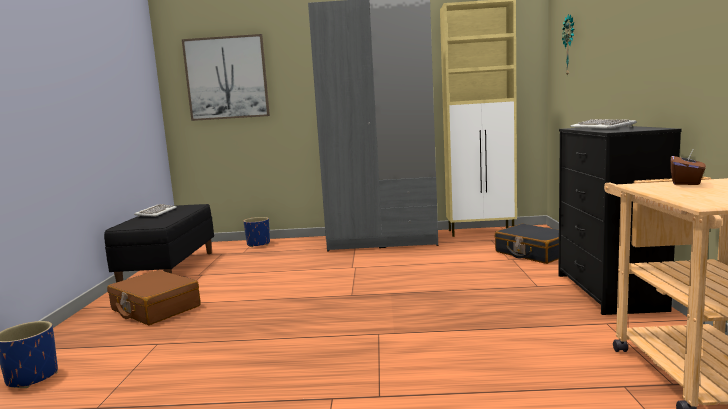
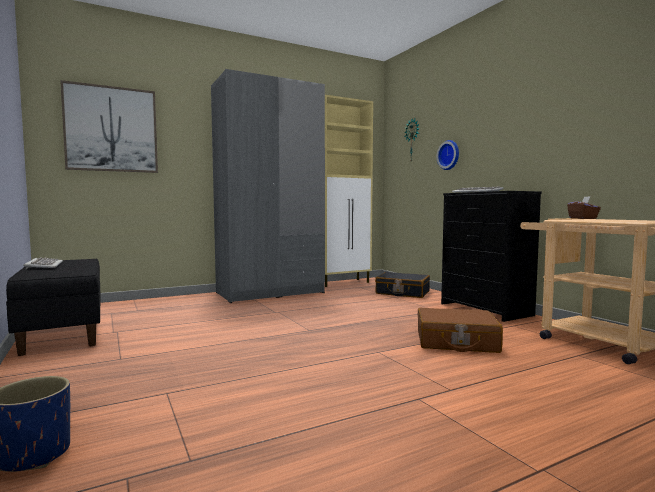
camera: 30 degrees left, 5 degrees down
(155, 308) = (107, 365): brown suitcase -> brown suitcase (456, 342)
(258, 244) = (144, 303): blue planter -> none
(601, 67) = (449, 155): none -> wall clock

